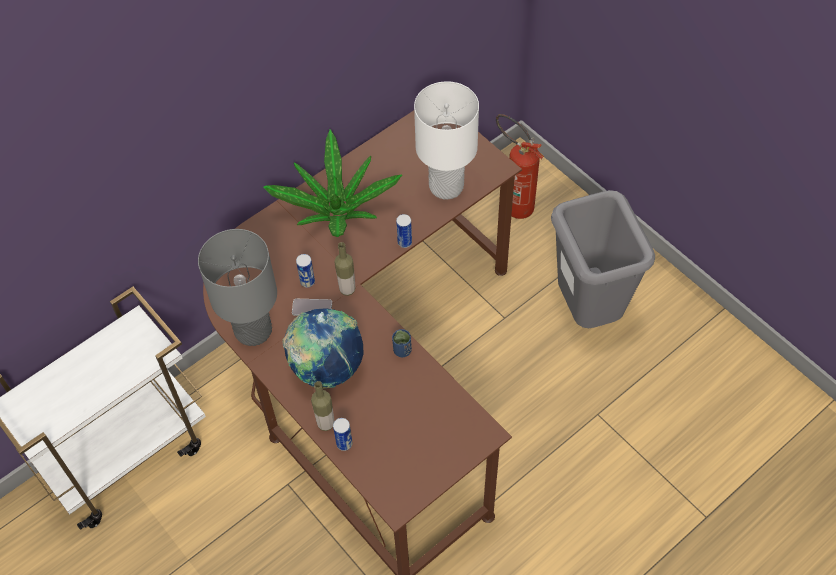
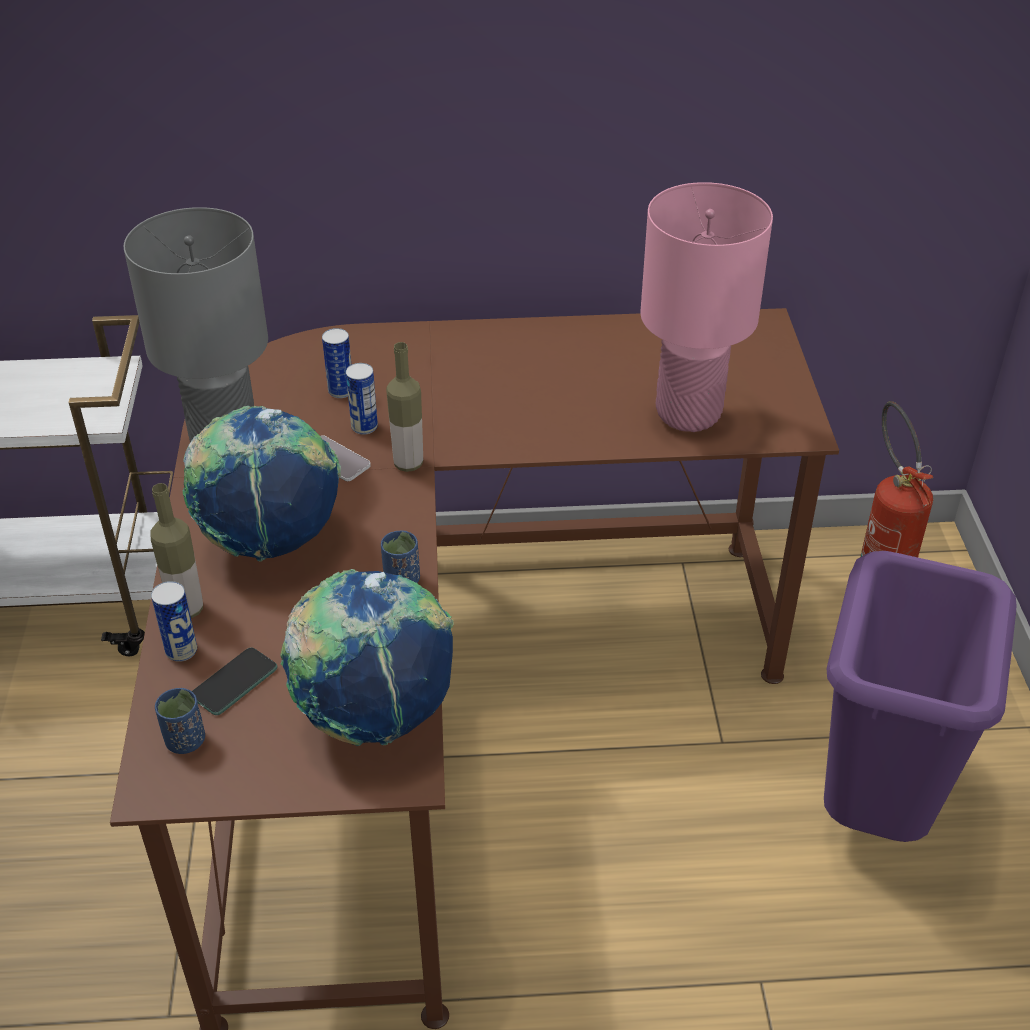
camera: 35 degrees right, 15 degrees down
(337, 210) = (498, 368): potted plant -> none
(381, 442) = (234, 682): none -> phone
(388, 480) = (185, 741): none -> blue cup
(404, 242) = (554, 450): can -> can (341, 391)
(446, 189) = (687, 418): white table lamp -> pink table lamp
(450, 418) = (374, 714): none -> globe
(588, 312) = (872, 814): grey trash can -> purple trash can

